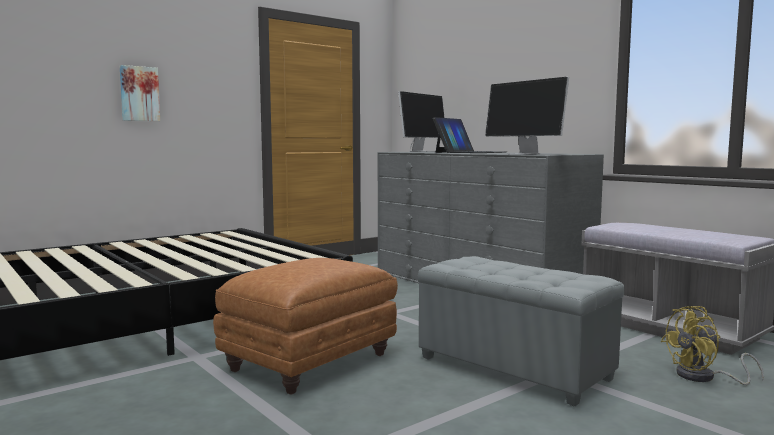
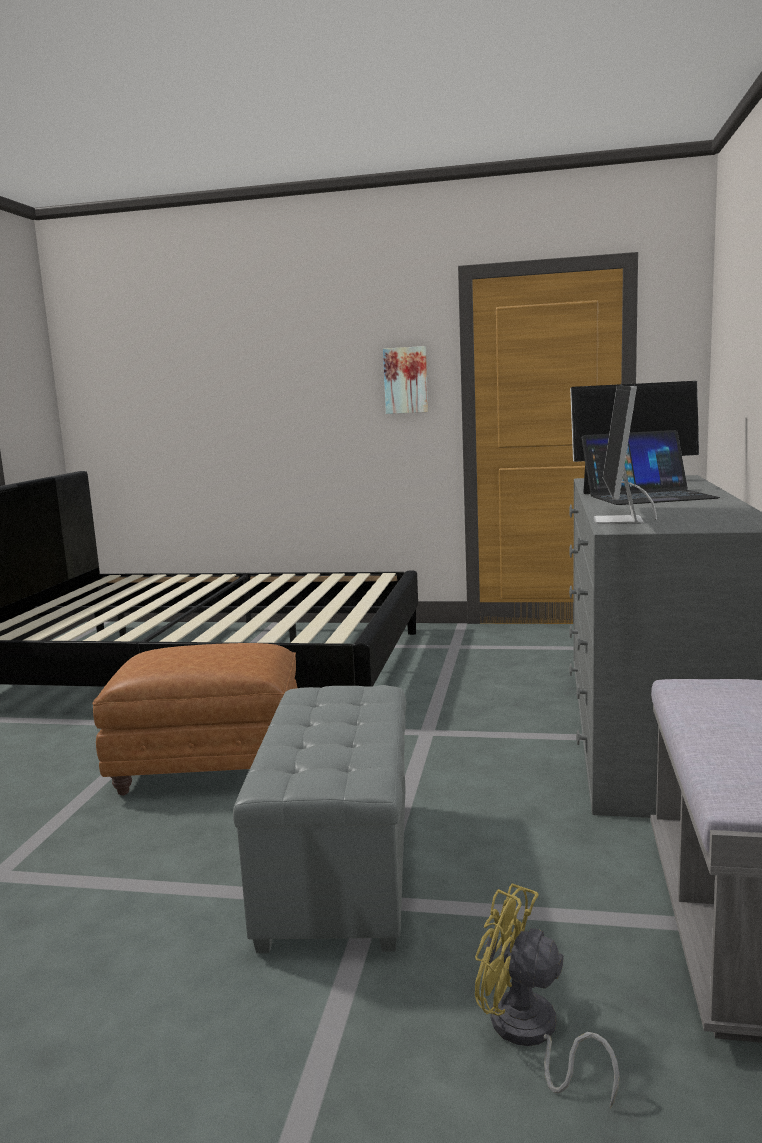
camera: 50 degrees right, 5 degrees up
(139, 94) = (305, 404): picture -> picture (406, 380)

